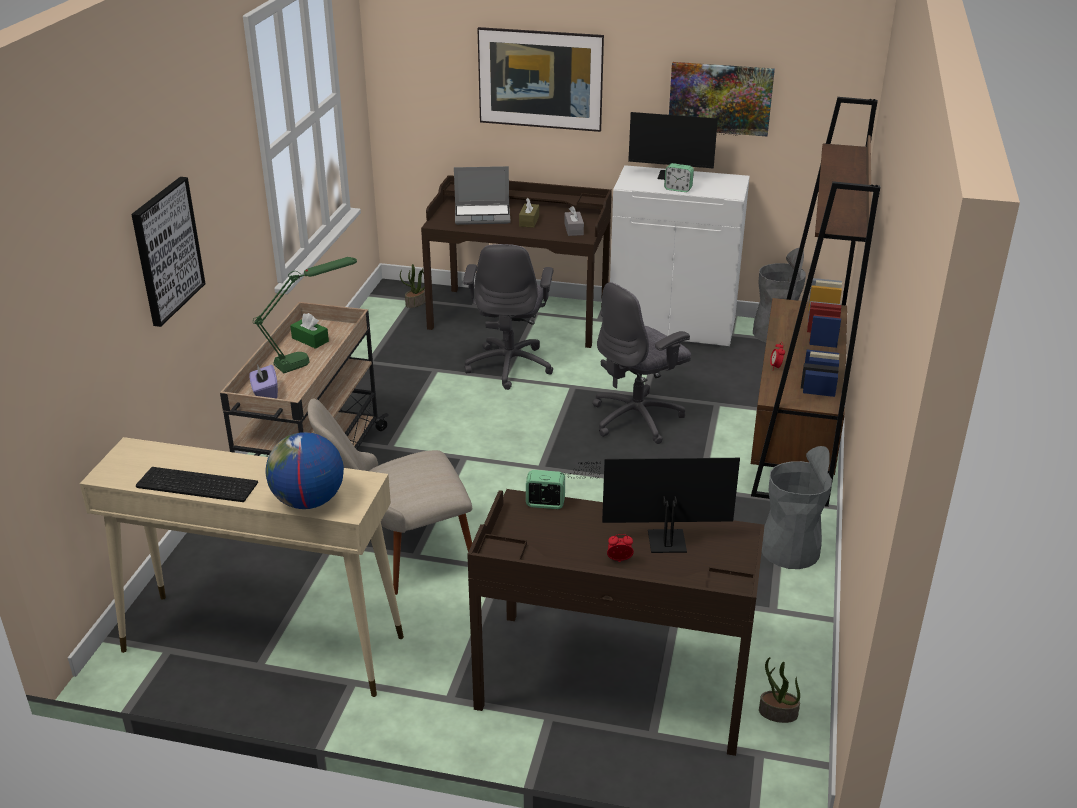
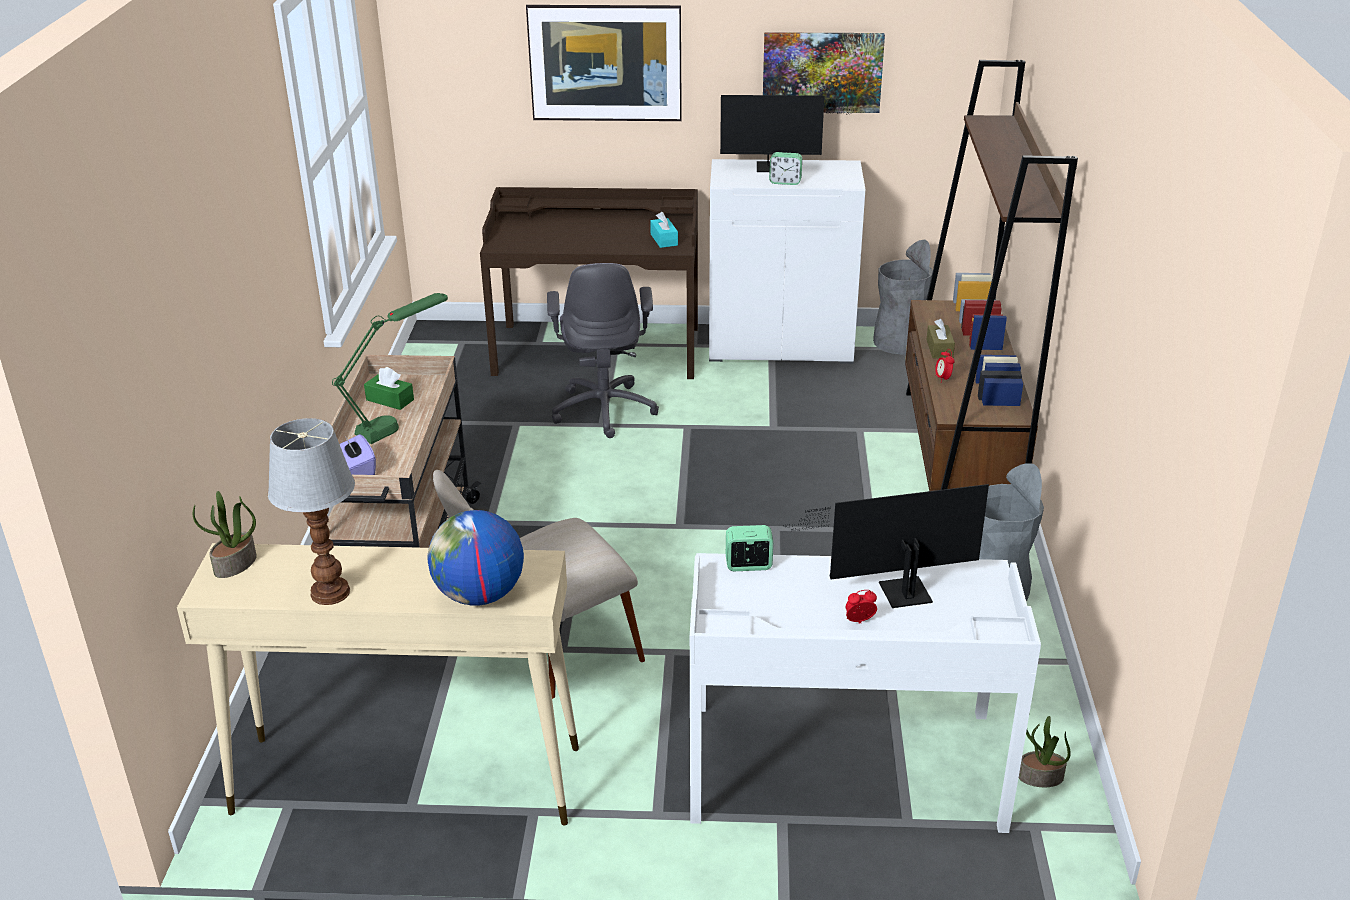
camera: 10 degrees left, 0 degrees up
(166, 250) = (226, 303): picture -> none
(195, 486) = (328, 593): keyboard -> table lamp
(415, 303) = (467, 346): potted plant -> potted plant (235, 565)
(483, 215) = (550, 232): laptop -> none
(529, 221) = (607, 234): brown tissue box -> brown tissue box (939, 349)
(573, 229) = (664, 239): grey tissue box -> turquoise tissue box
(614, 682) = (844, 767): brown desk -> white desk
(638, 418) = (774, 456): grey office chair -> none

